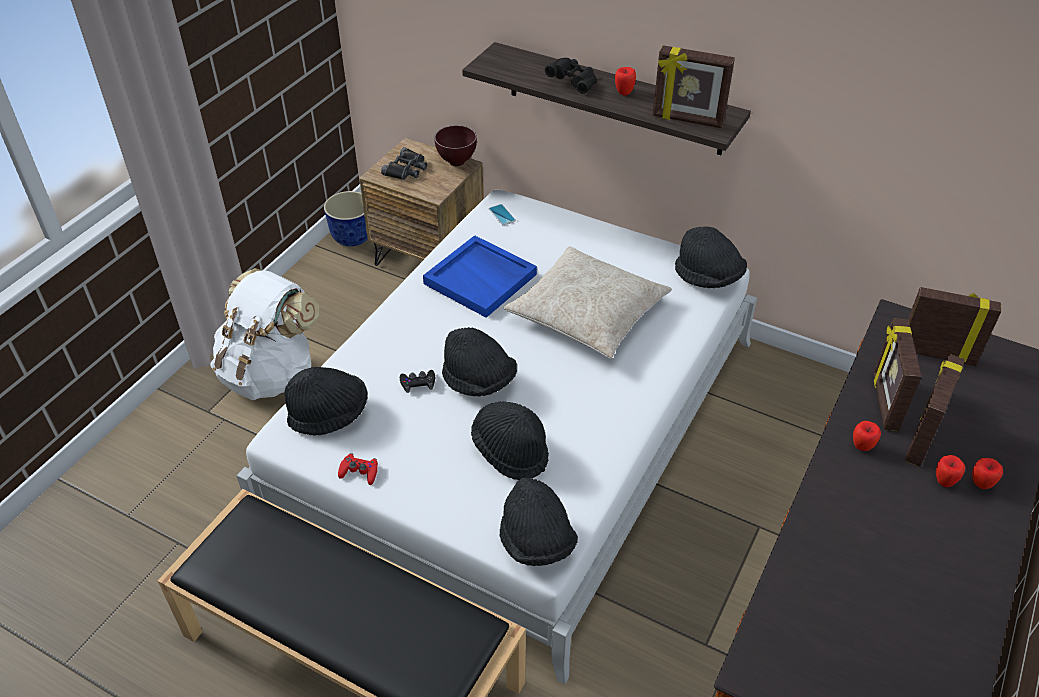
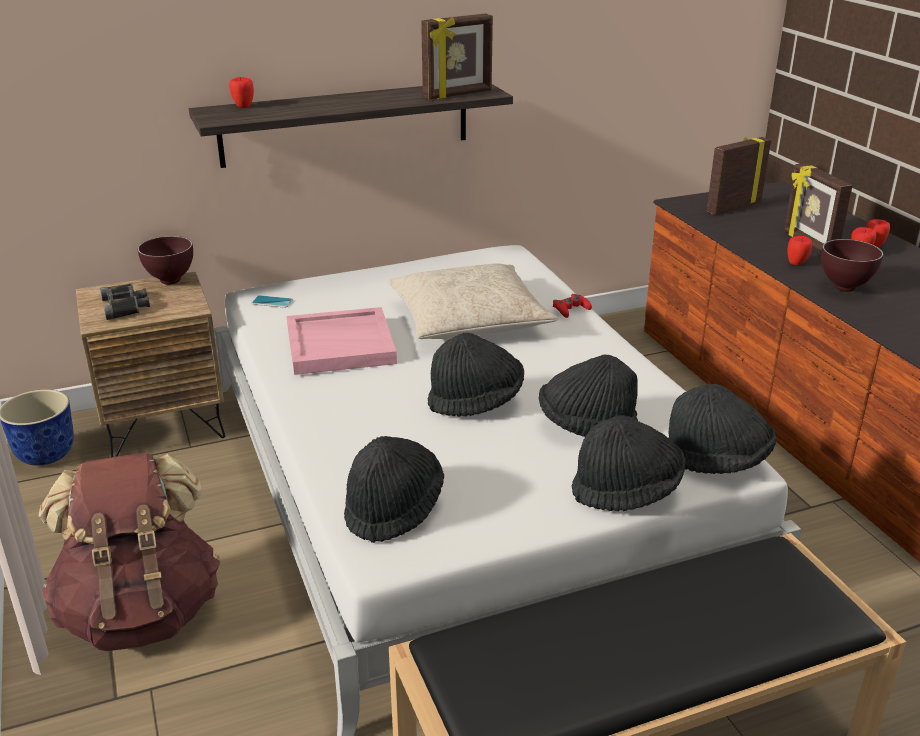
camera: 50 degrees left, 15 degrees down
(271, 374) = (142, 612): white backpack -> brown backpack
(359, 472) = (503, 524): red game controller -> red game controller (571, 309)
(418, 383) = (428, 435): black game controller -> none
(481, 279) = (341, 344): blue tray -> pink tray
(573, 83) = (322, 105): black binoculars -> none
(624, 92) = (376, 98): apple -> apple (243, 106)
(708, 277) = (510, 257): black hat -> black hat (626, 491)
(850, 499) = (845, 288): none -> brown bowl
(884, 402) = (759, 239): picture frame -> none

